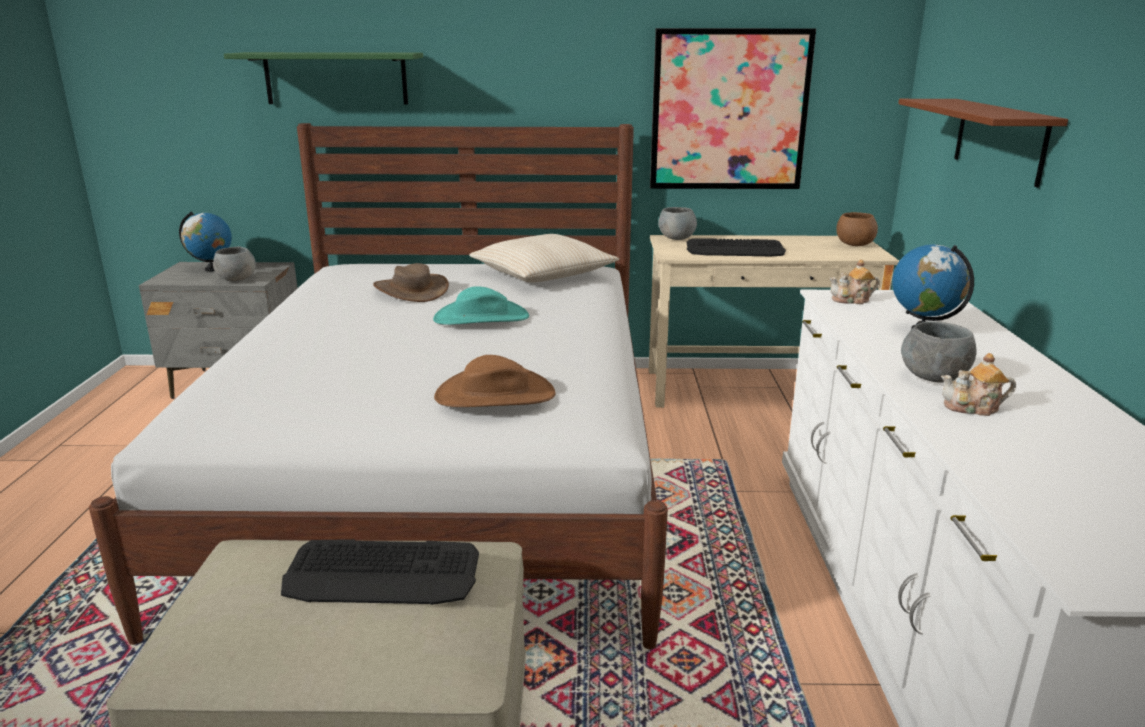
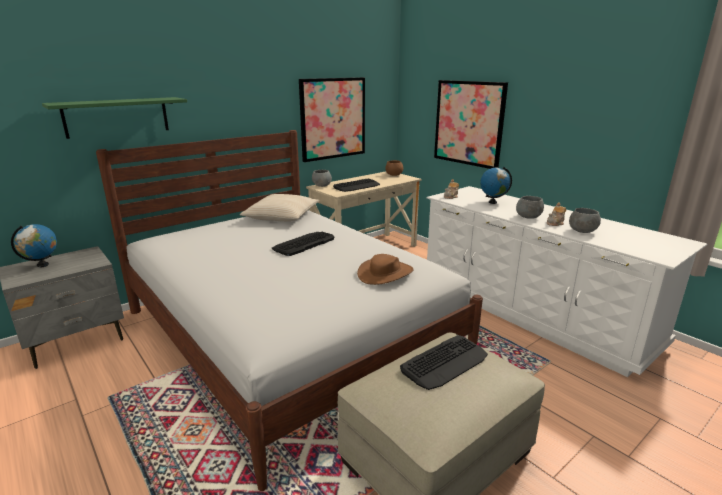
camera: 40 degrees left, 0 degrees up
(236, 279) = (80, 266): grey bowl -> grey bowl (582, 231)
(411, 290) = (235, 240): brown hat -> none
(481, 318) = (303, 244): turquoise hat -> keyboard
(999, 140) = (468, 123): brown shelf -> picture

